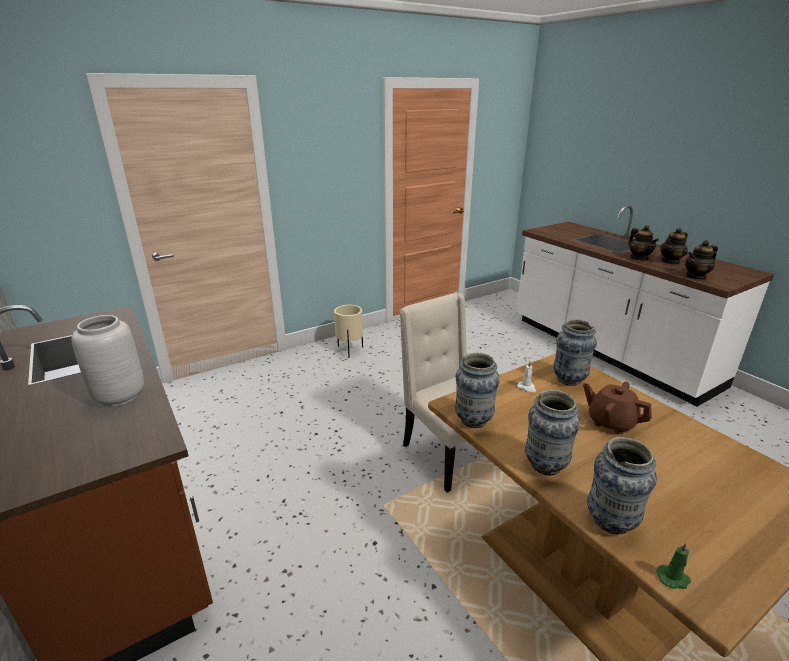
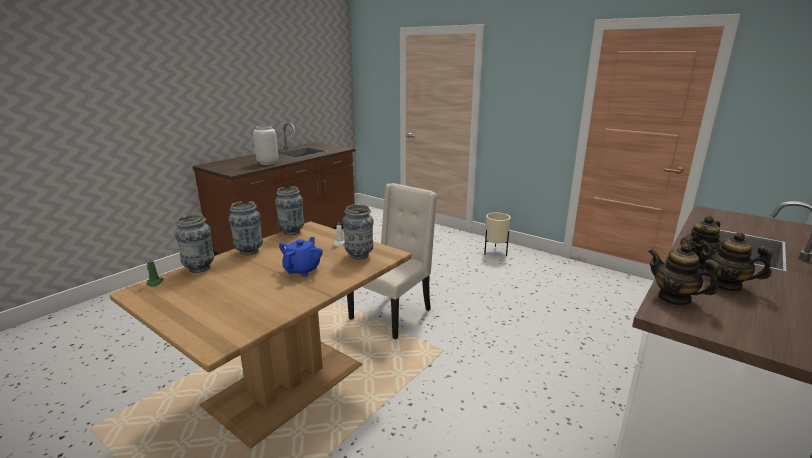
camera: 70 degrees right, 5 degrees down
(611, 422) = (302, 270): brown teapot -> blue teapot

